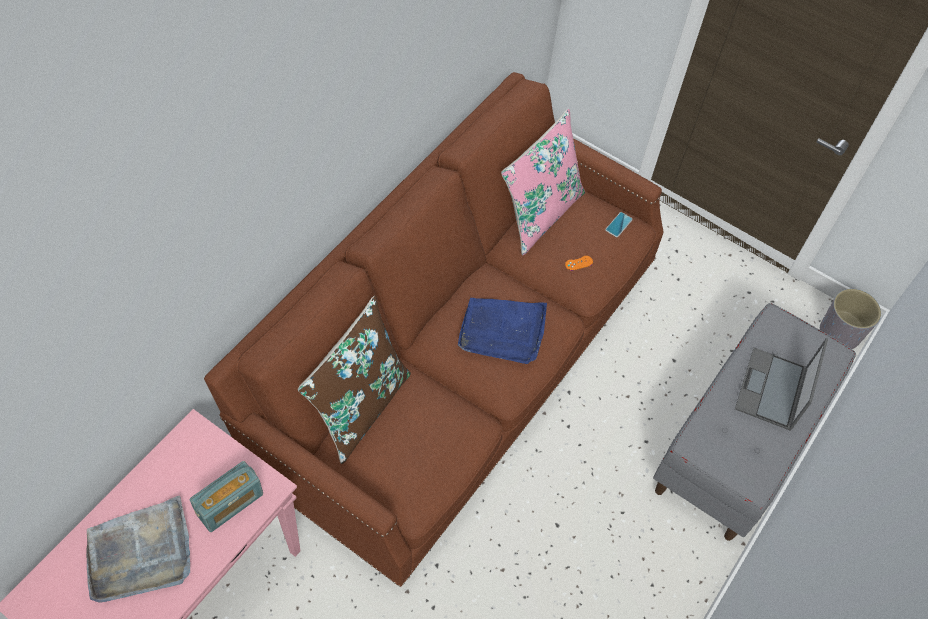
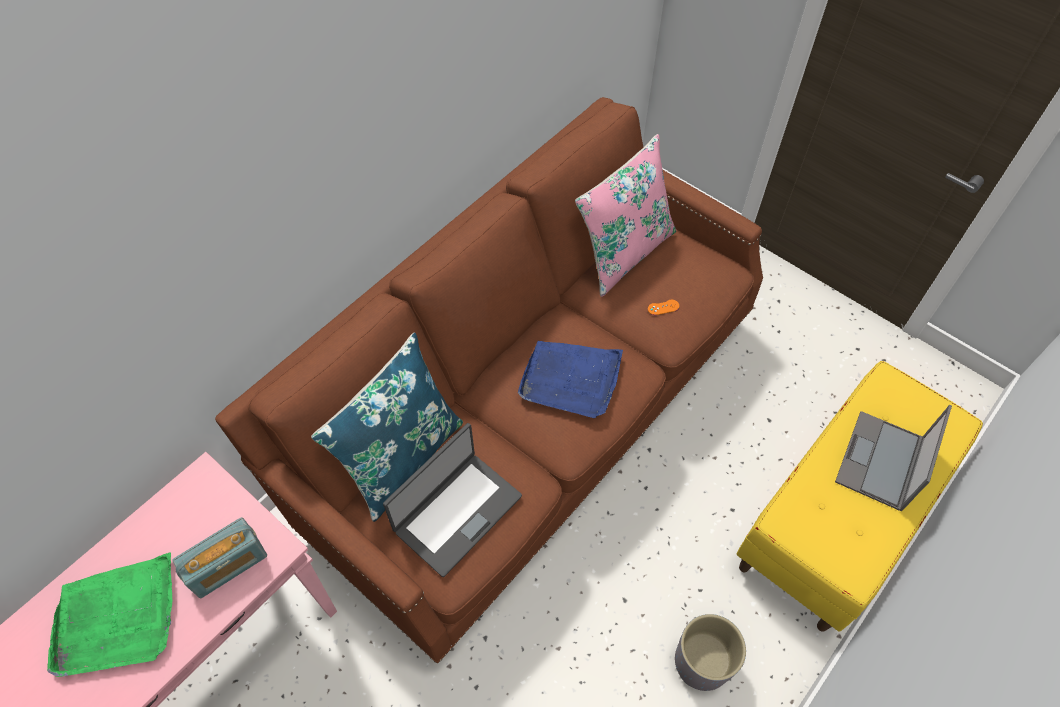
camera: 10 degrees right, 0 degrees up
(140, 553) = (117, 618): grey tray -> green tray
(359, 407) = (402, 457): brown pillow -> blue pillow
(414, 451) = (456, 512): none -> laptop
(618, 225) = (711, 267): phone -> none
(738, 444) = (838, 518): grey bench -> yellow bench
(839, 333) = (960, 398): grey planter -> grey planter (702, 661)

